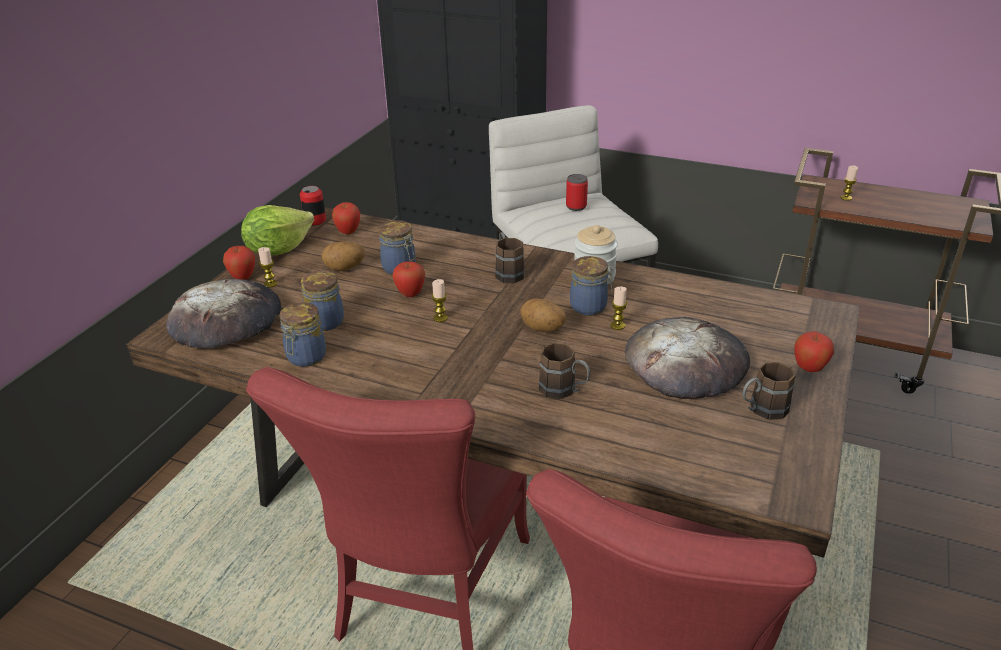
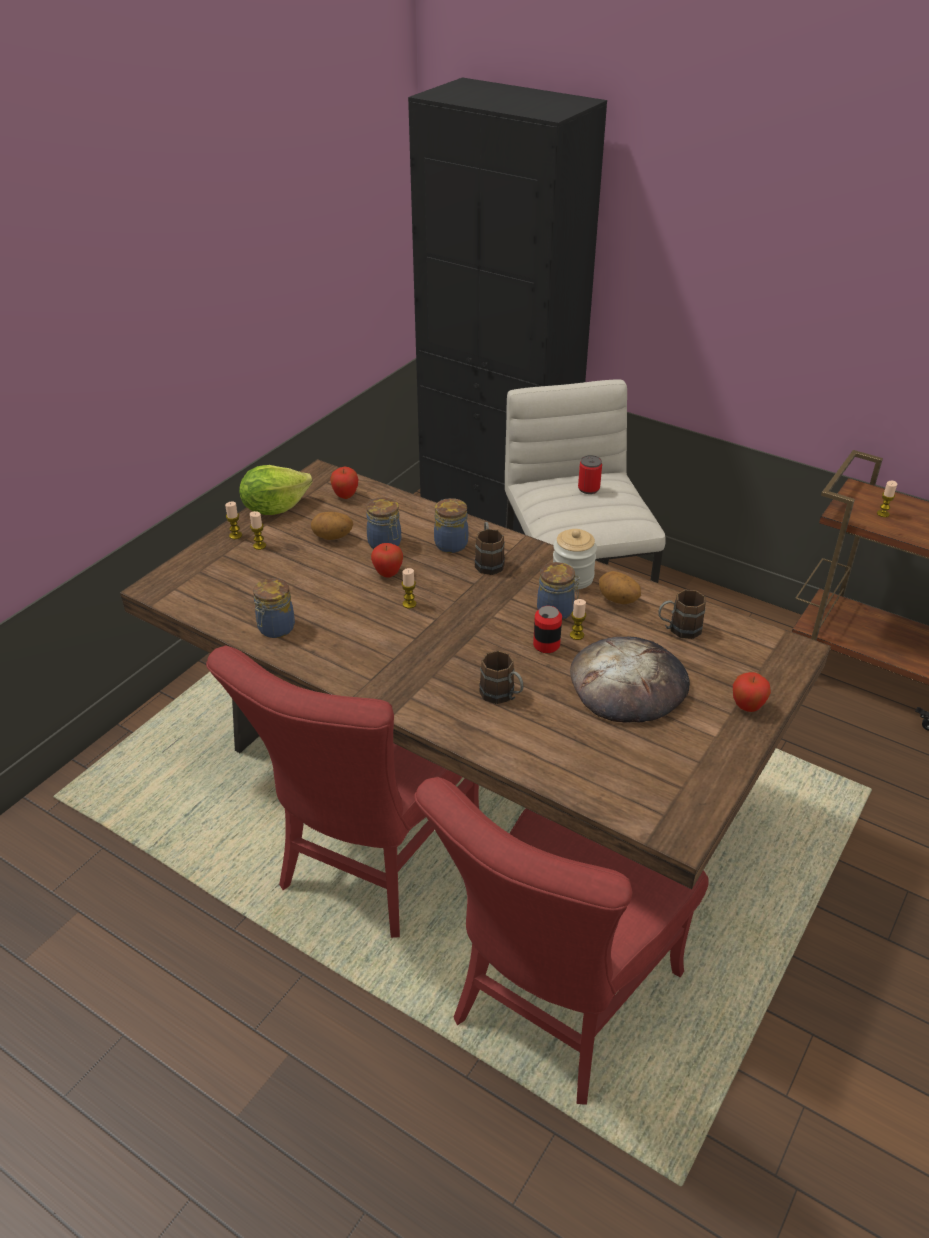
camera: 10 degrees right, 5 degrees up
(227, 321) = (212, 580): bread -> none
(243, 277) = (235, 535): apple -> candle
(315, 220) = (316, 478): can -> can (546, 645)
(325, 321) = (301, 593): jar -> jar (450, 543)
(542, 329) = (502, 629): potato -> potato (617, 601)
(762, 410) = (682, 743): brown mug -> brown mug (678, 630)

